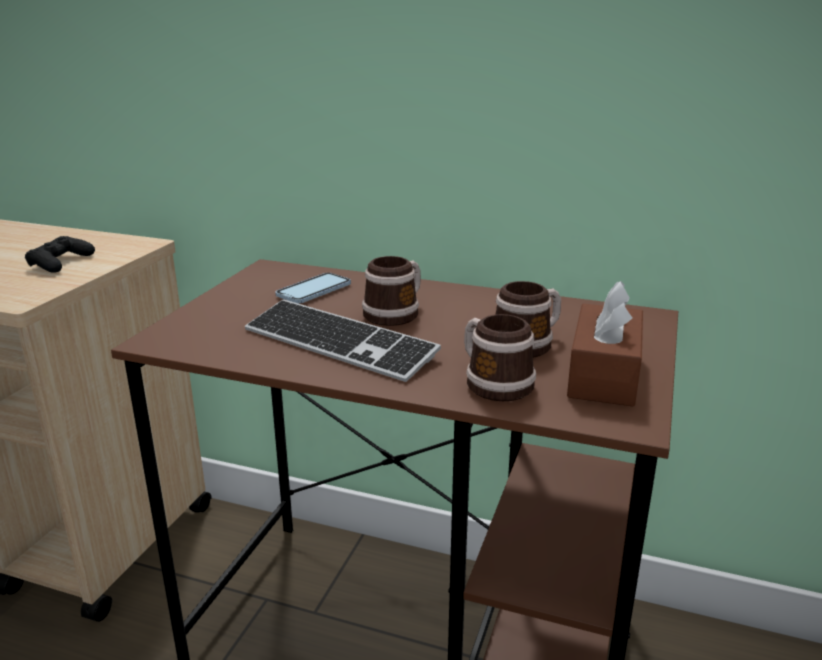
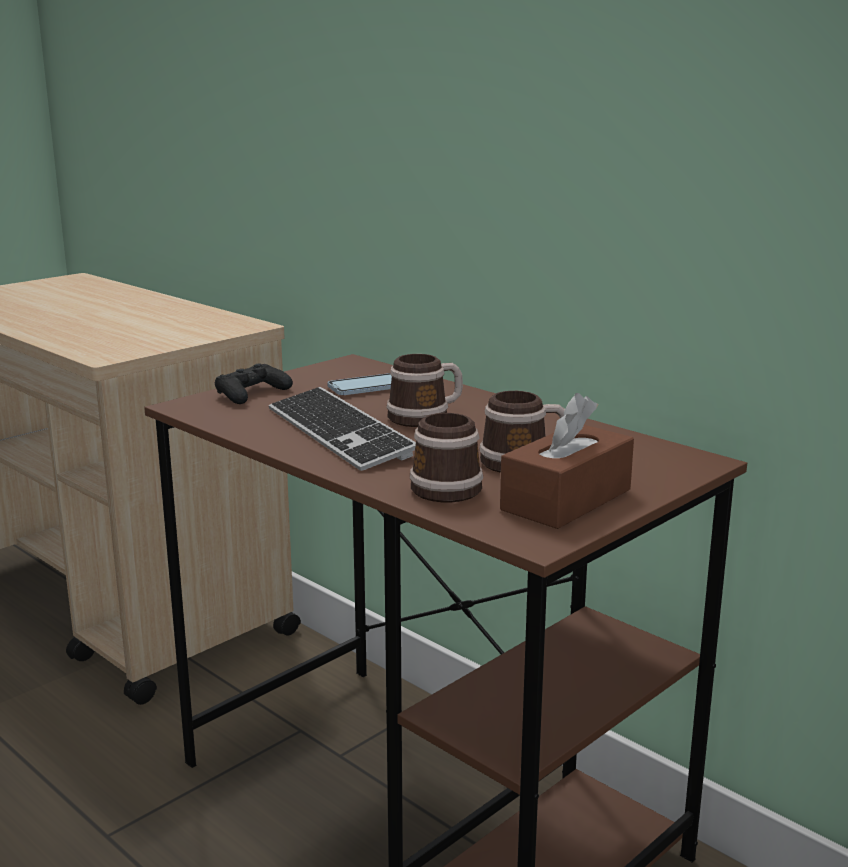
camera: 25 degrees right, 5 degrees down
(60, 262) = (166, 332): black game controller -> black game controller (251, 393)

